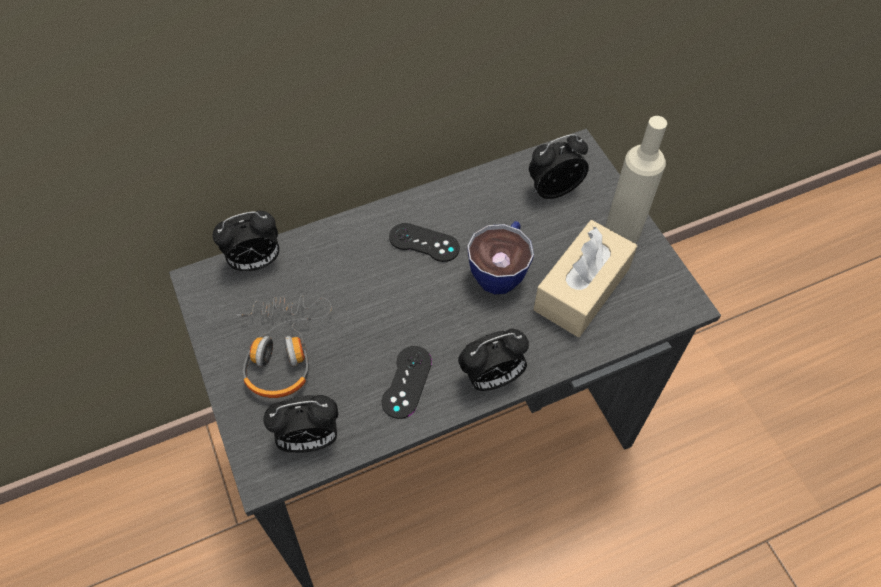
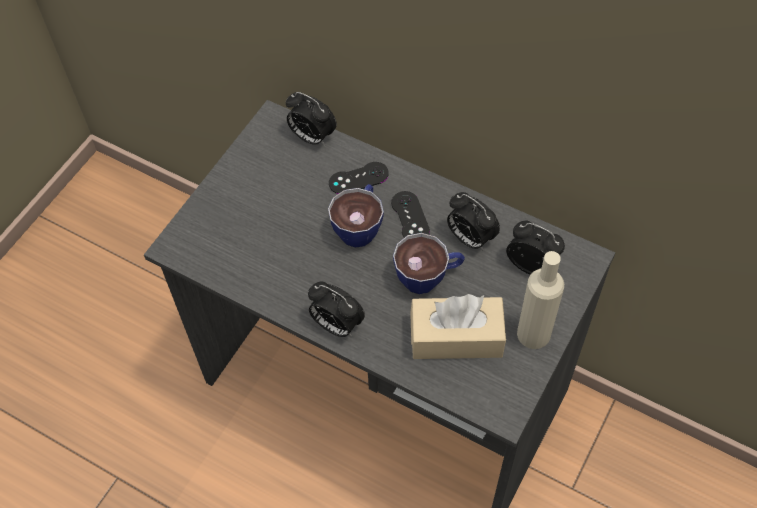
camera: 55 degrees right, 0 degrees up
(283, 351) = (261, 197): headphones -> none
(309, 439) = (212, 253): alarm clock -> alarm clock (470, 238)
(397, 287) = (360, 226): none -> cup
(407, 382) = (294, 278): black game controller -> black game controller (358, 178)

